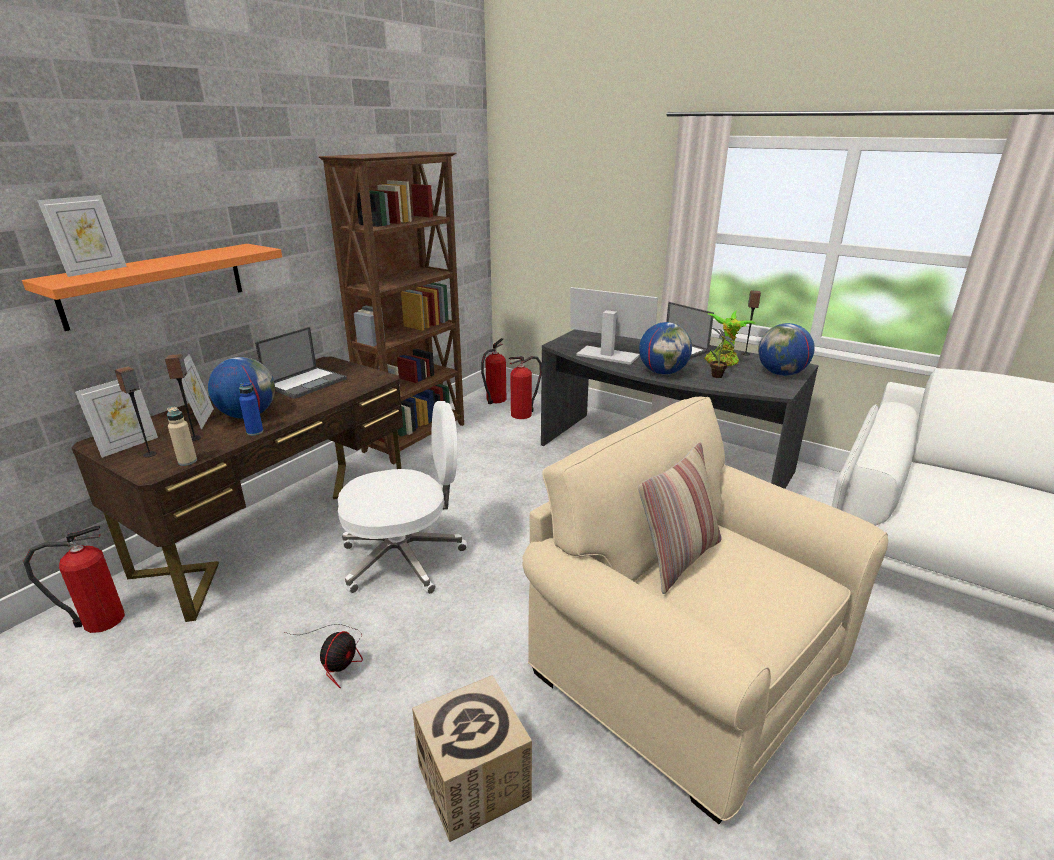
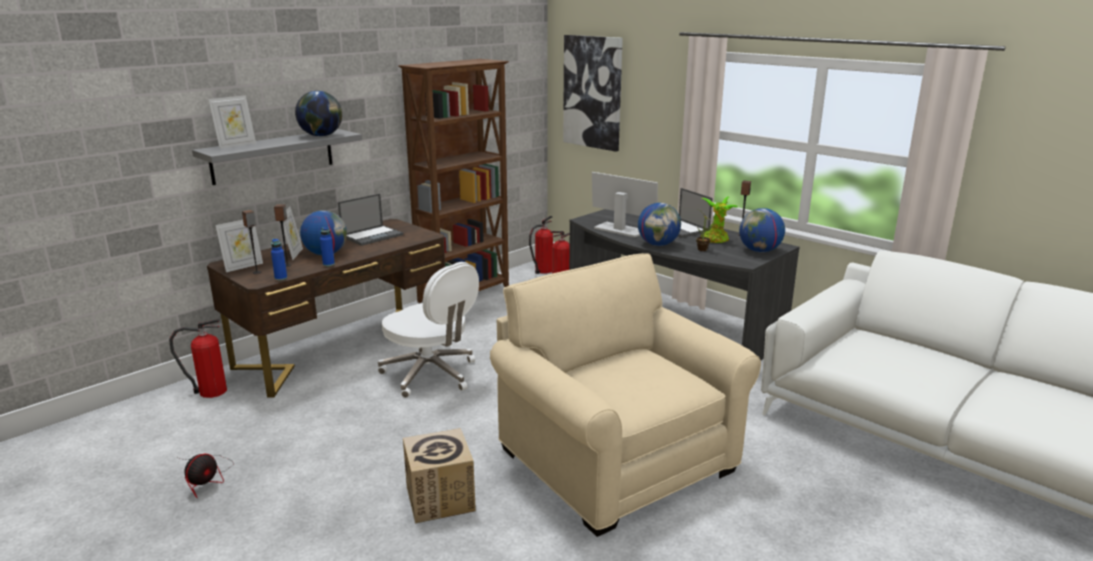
camera: 10 degrees right, 5 degrees down
(155, 284) = (273, 156): orange shelf -> grey shelf
(187, 461) = (281, 278): beige bottle -> blue bottle
(224, 253) = (321, 136): none -> globe
(337, 657) = (367, 427): fan -> fan (206, 478)
(405, 558) = (431, 374): white office chair -> white office chair turned 45 degrees clockwise
(547, 193) = (592, 92): none -> picture
(678, 558) = (602, 363): pillow -> none

